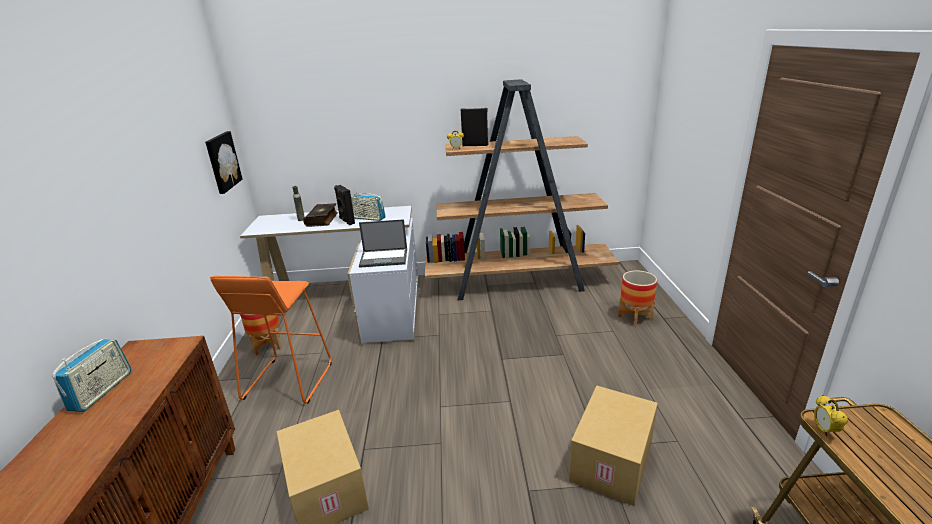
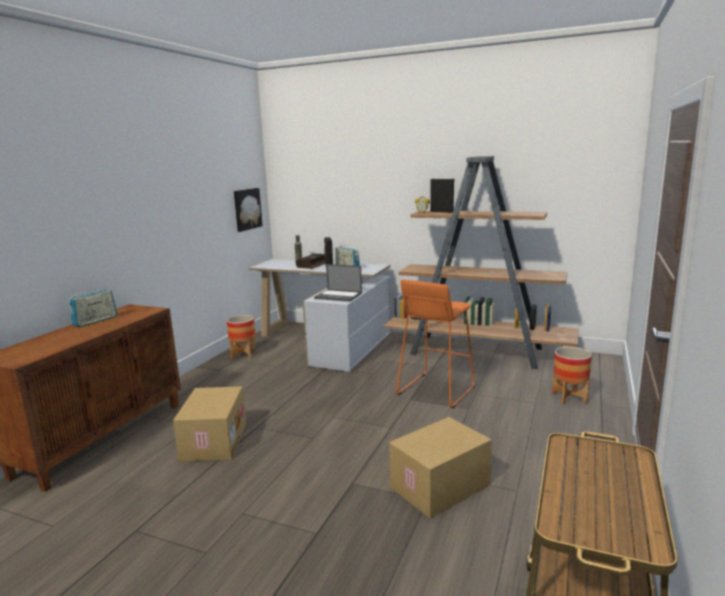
camera: 25 degrees right, 10 degrees down
(288, 381) = (240, 377): orange stool -> orange stool (435, 390)
(824, 430) = (556, 446): alarm clock -> none

